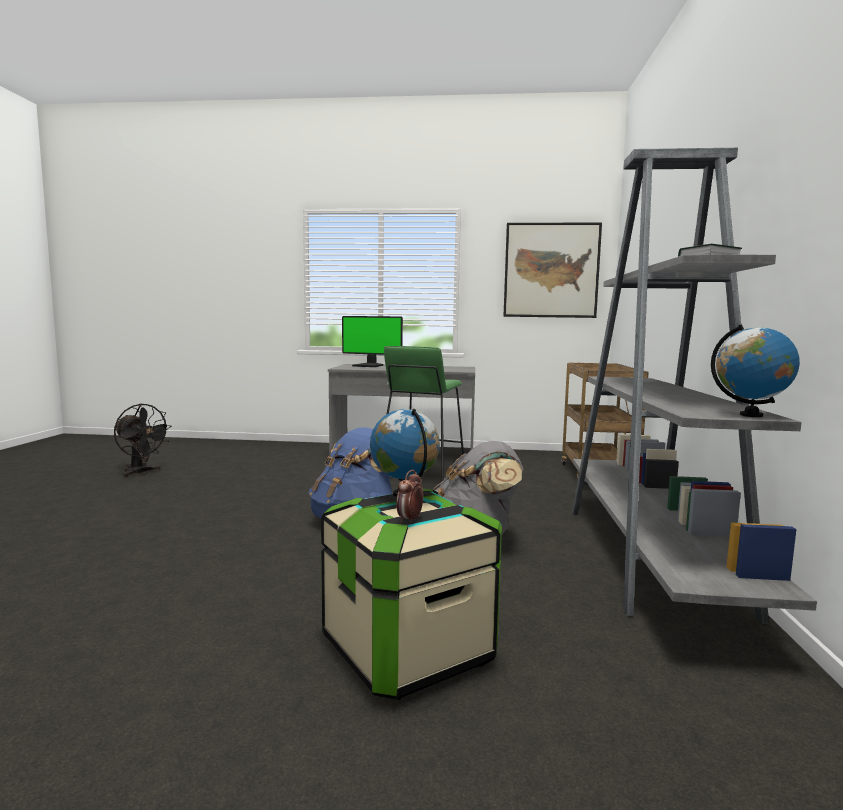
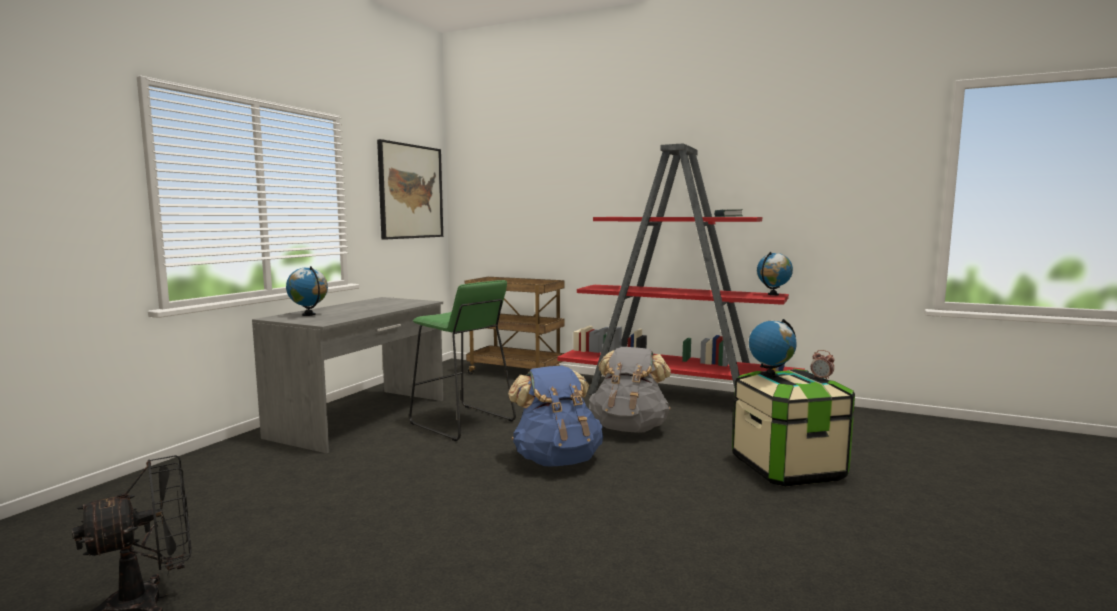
camera: 70 degrees left, 0 degrees up
(369, 366) = (309, 315): monitor -> globe
(650, 558) = (675, 395): grey bookcase -> red bookcase

